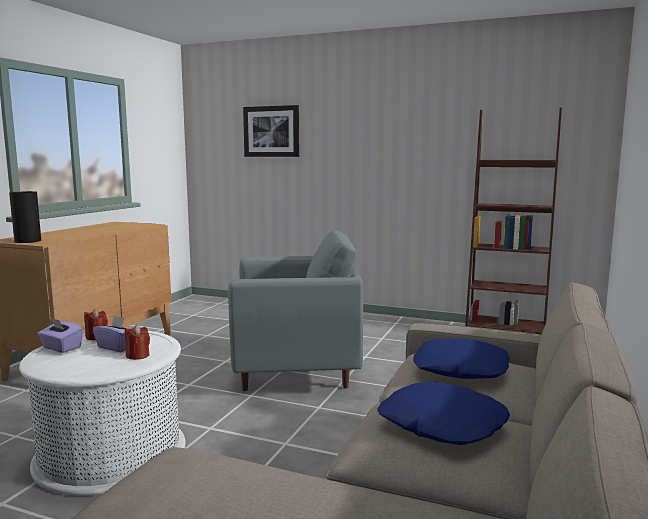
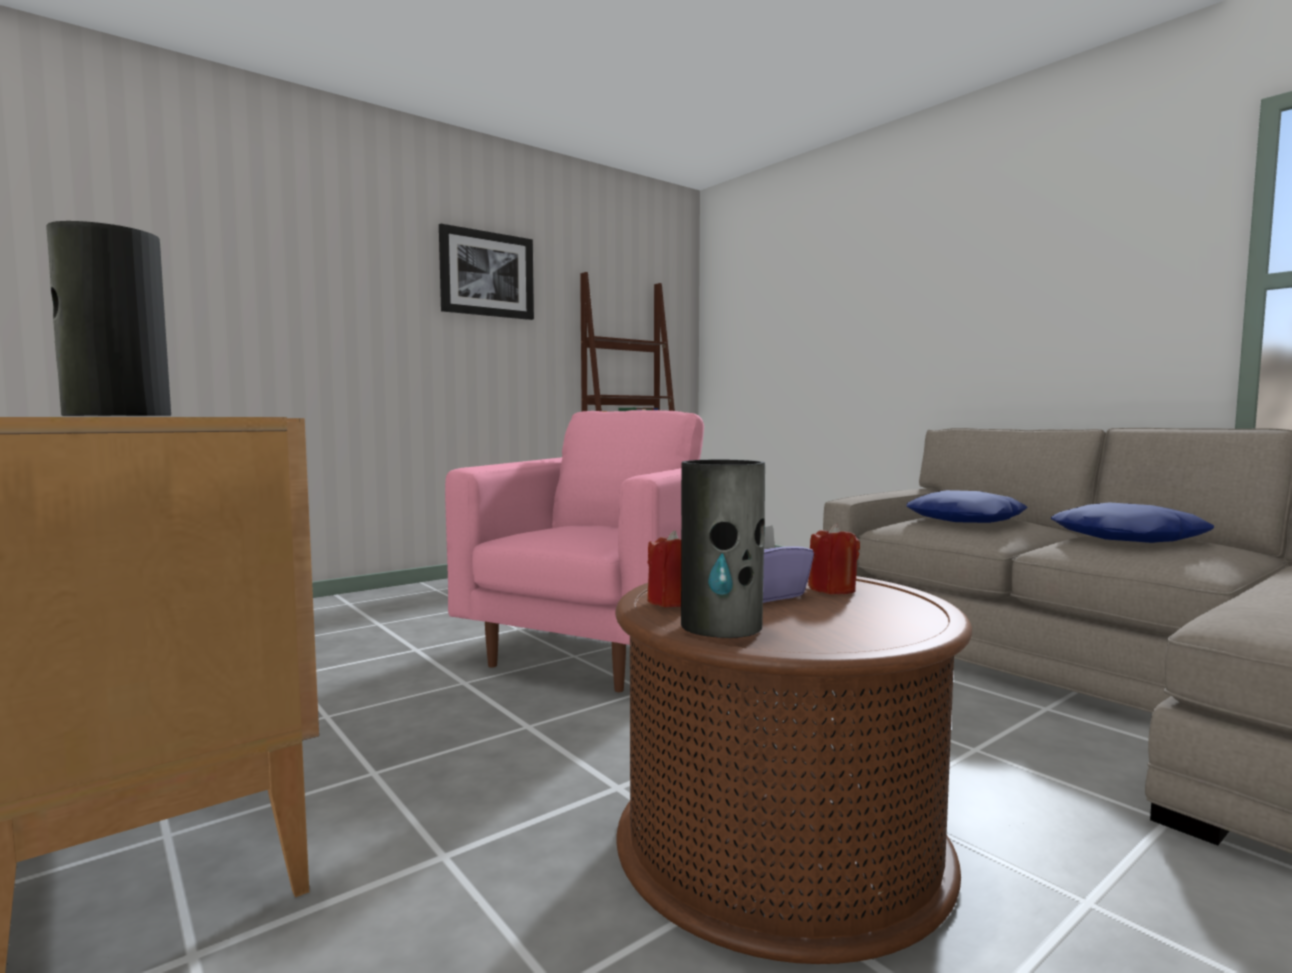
camera: 60 degrees left, 5 degrees down
(61, 348) = (722, 626): purple tissue box -> vase
(111, 453) = (781, 842): white coffee table -> brown coffee table
(271, 131) = (229, 254): picture -> picture (487, 274)
(296, 373) = (600, 651): grey armchair -> pink armchair

